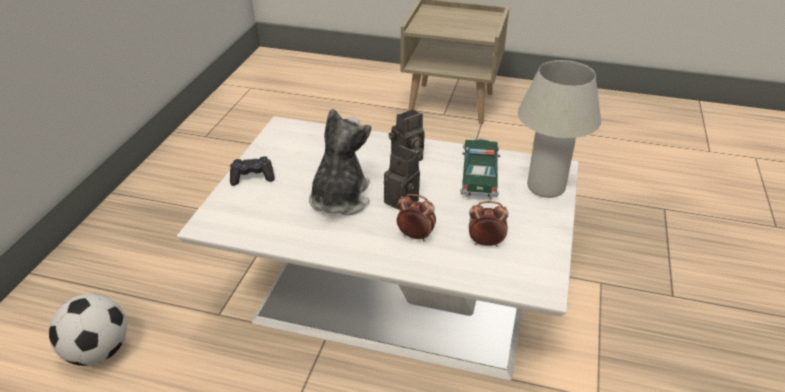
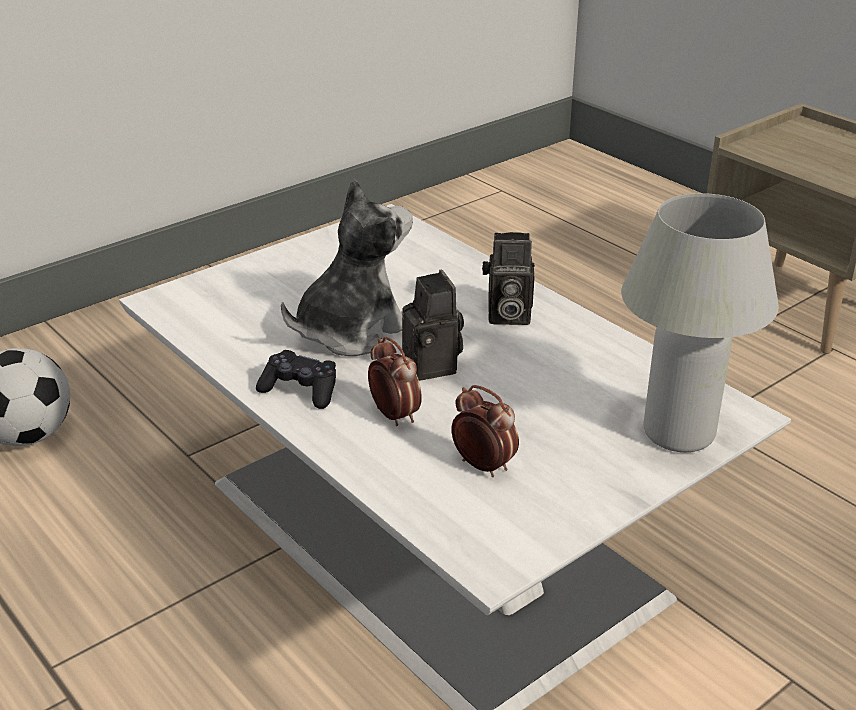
camera: 35 degrees right, 5 degrees down
(252, 177) = (277, 266): black game controller -> black game controller (300, 390)
(479, 175) = (589, 376): toy car -> none

